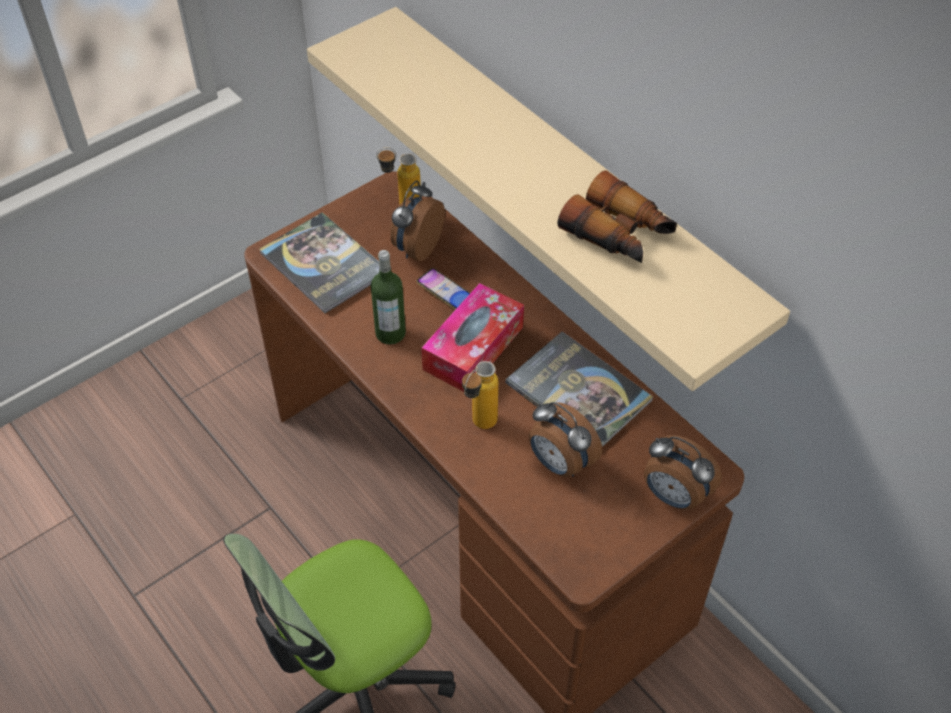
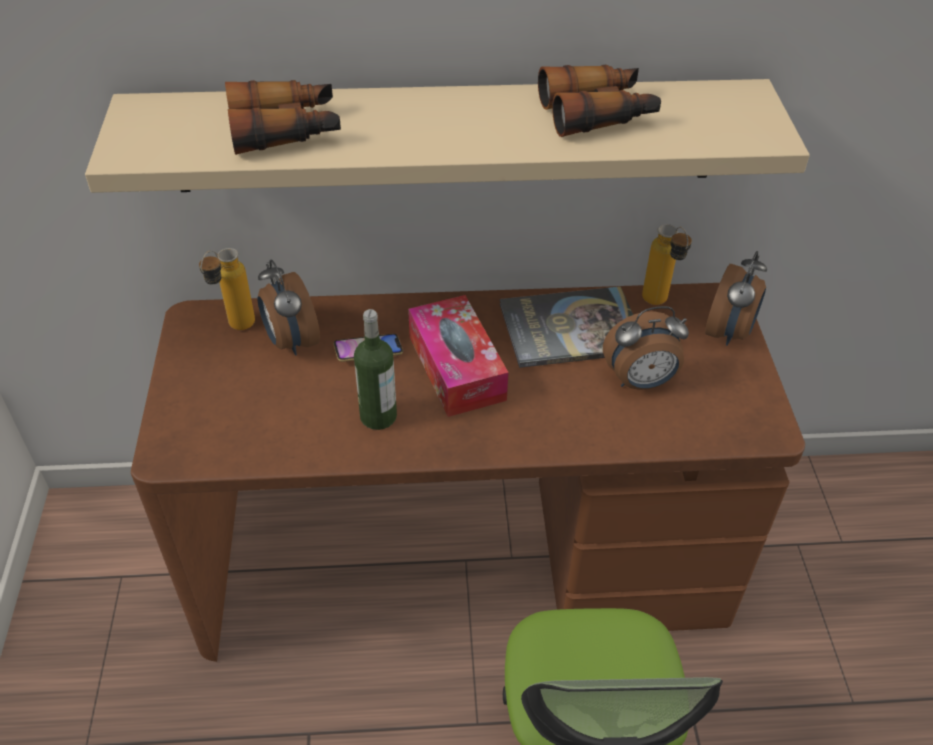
camera: 55 degrees left, 5 degrees down
(324, 263) = (230, 419): book -> none
(433, 98) = (286, 130): none -> binoculars
(479, 427) = (554, 413): bottle -> bottle (659, 304)
(674, 496) = (729, 332): alarm clock -> alarm clock turned 45 degrees counterclockwise

